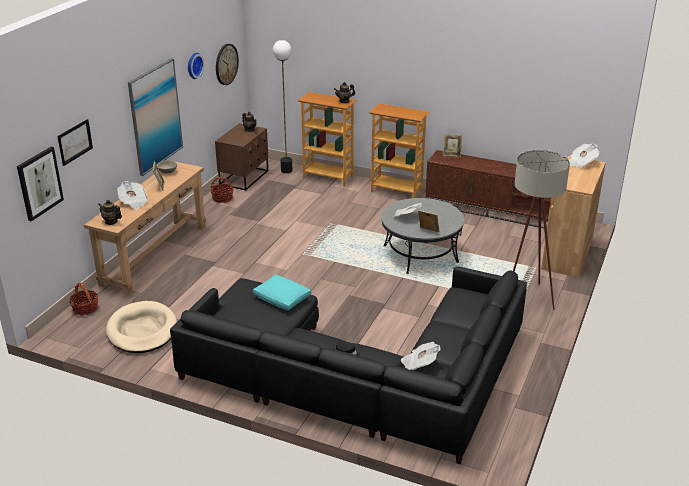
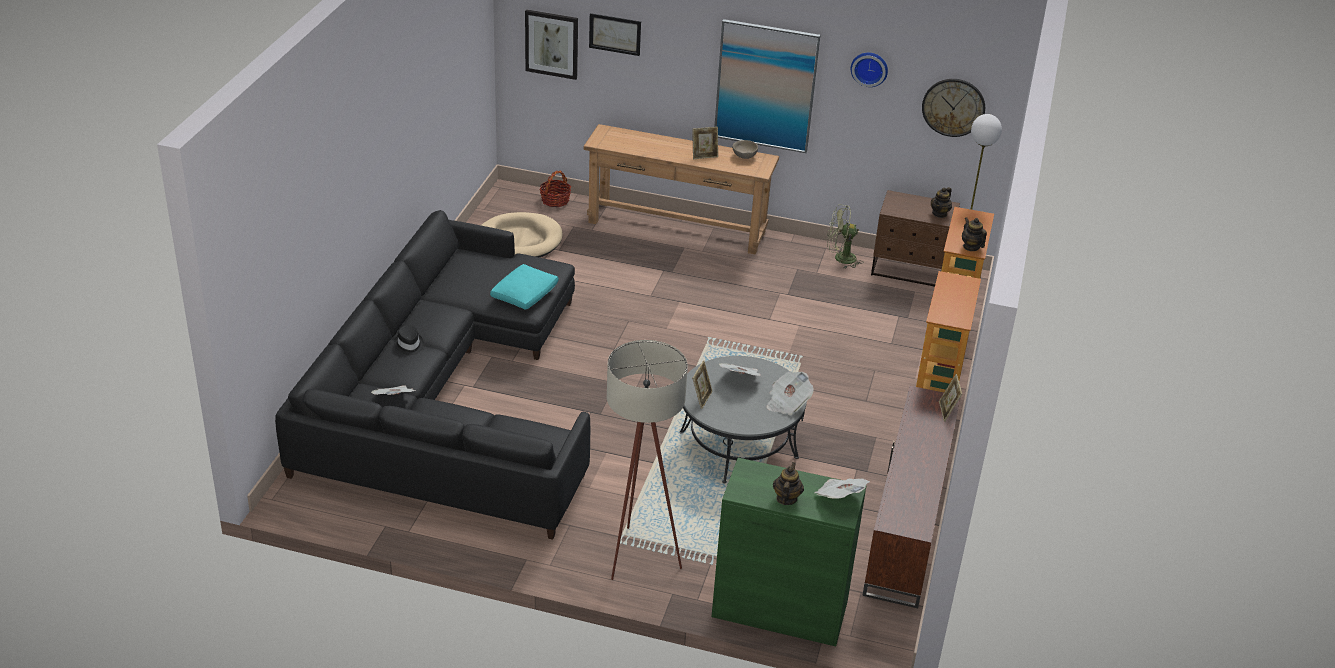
camera: 80 degrees right, 5 degrees up
(111, 222) = (607, 138): teapot -> teapot (786, 498)
(133, 202) = (657, 145): newspaper -> newspaper (787, 403)
(222, 198) = (840, 258): basket -> green fan
(567, 255) = (779, 609): brown cabinet -> green cabinet

